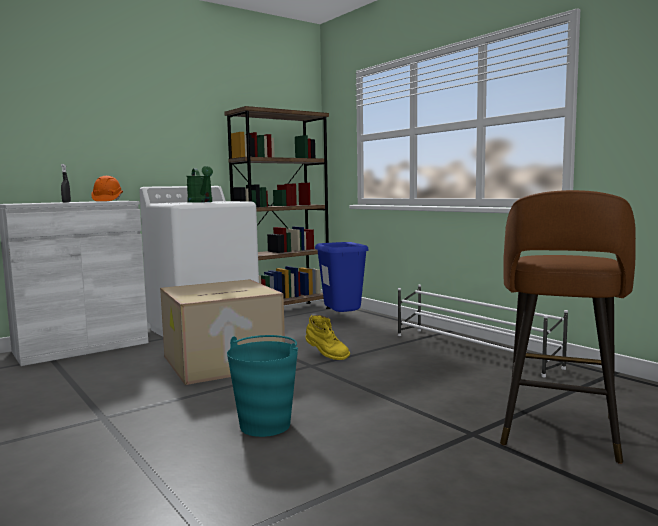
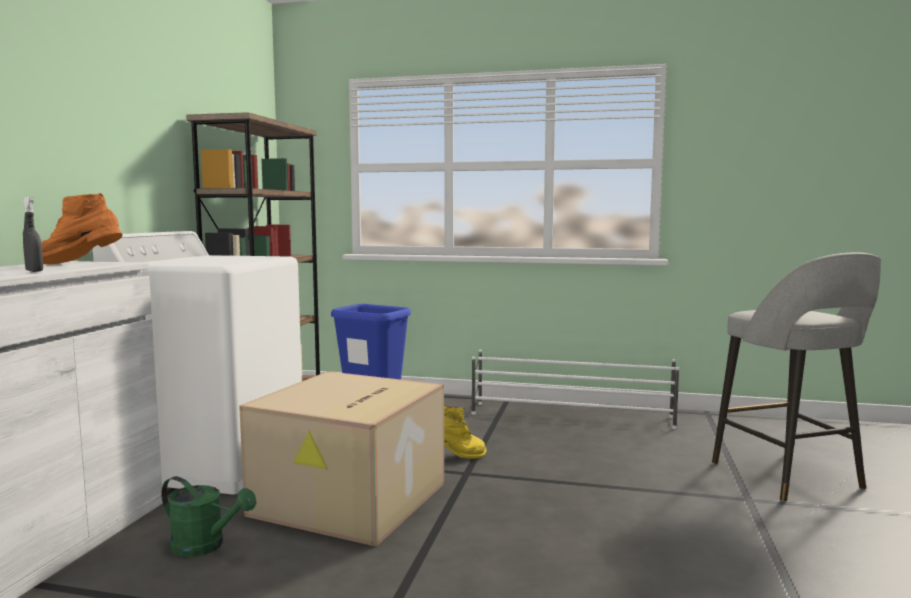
camera: 40 degrees left, 0 degrees up
(107, 201) = (78, 264): orange hard hat -> orange boot
(201, 202) = (225, 260): green watering can -> green watering can (205, 546)
(265, 425) = (586, 560): turquoise bucket -> none
(559, 433) = (788, 477): brown stool -> grey stool

